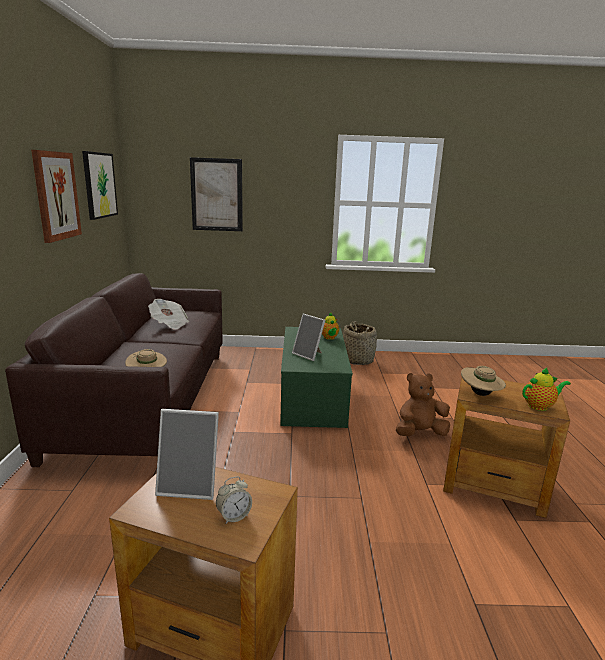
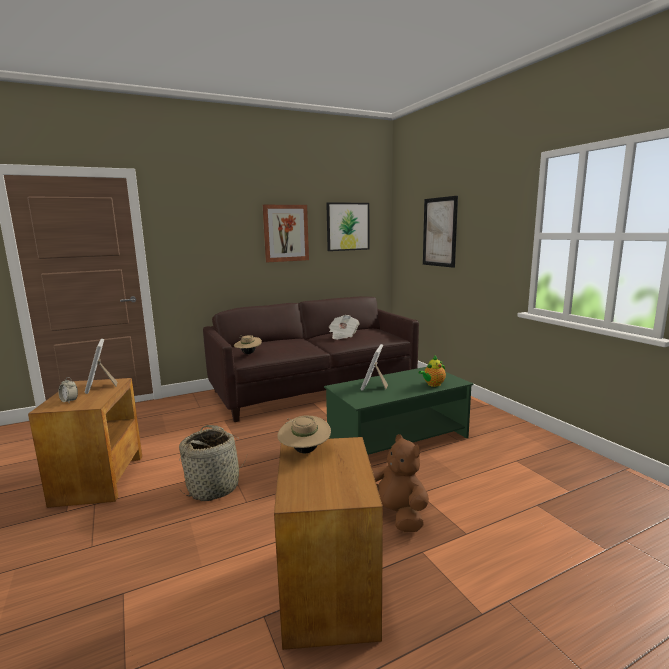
camera: 65 degrees right, 5 degrees down
(357, 360) = (524, 439): basket -> basket (214, 487)
(540, 406) = (302, 489): teapot -> none

